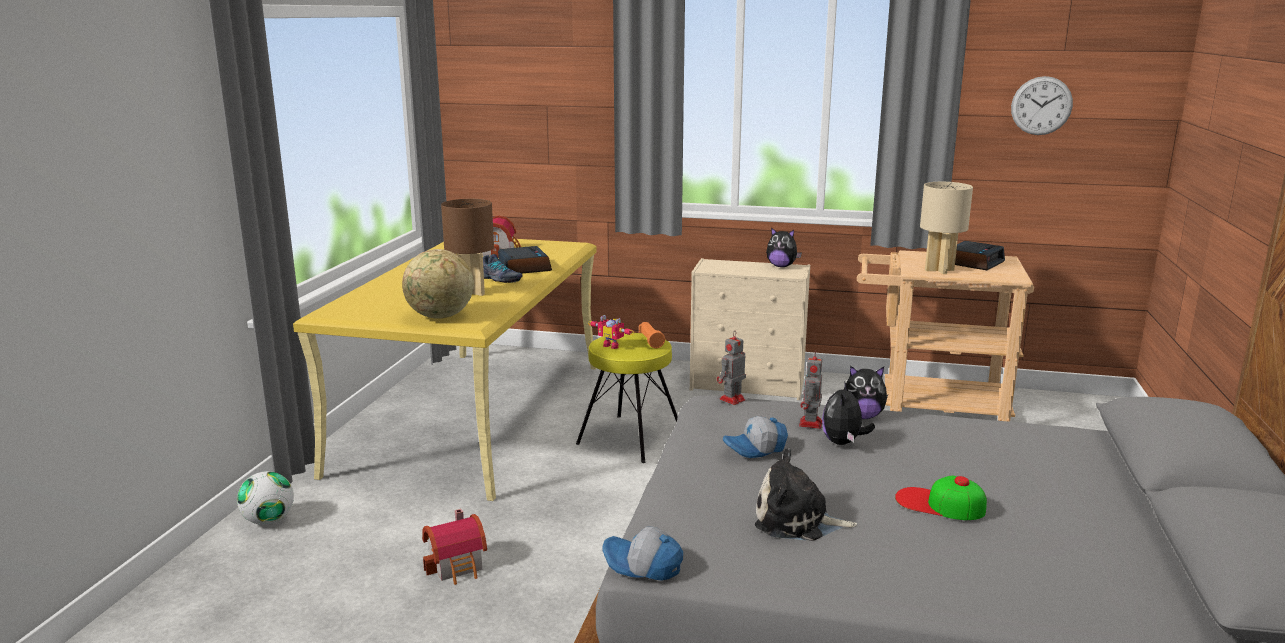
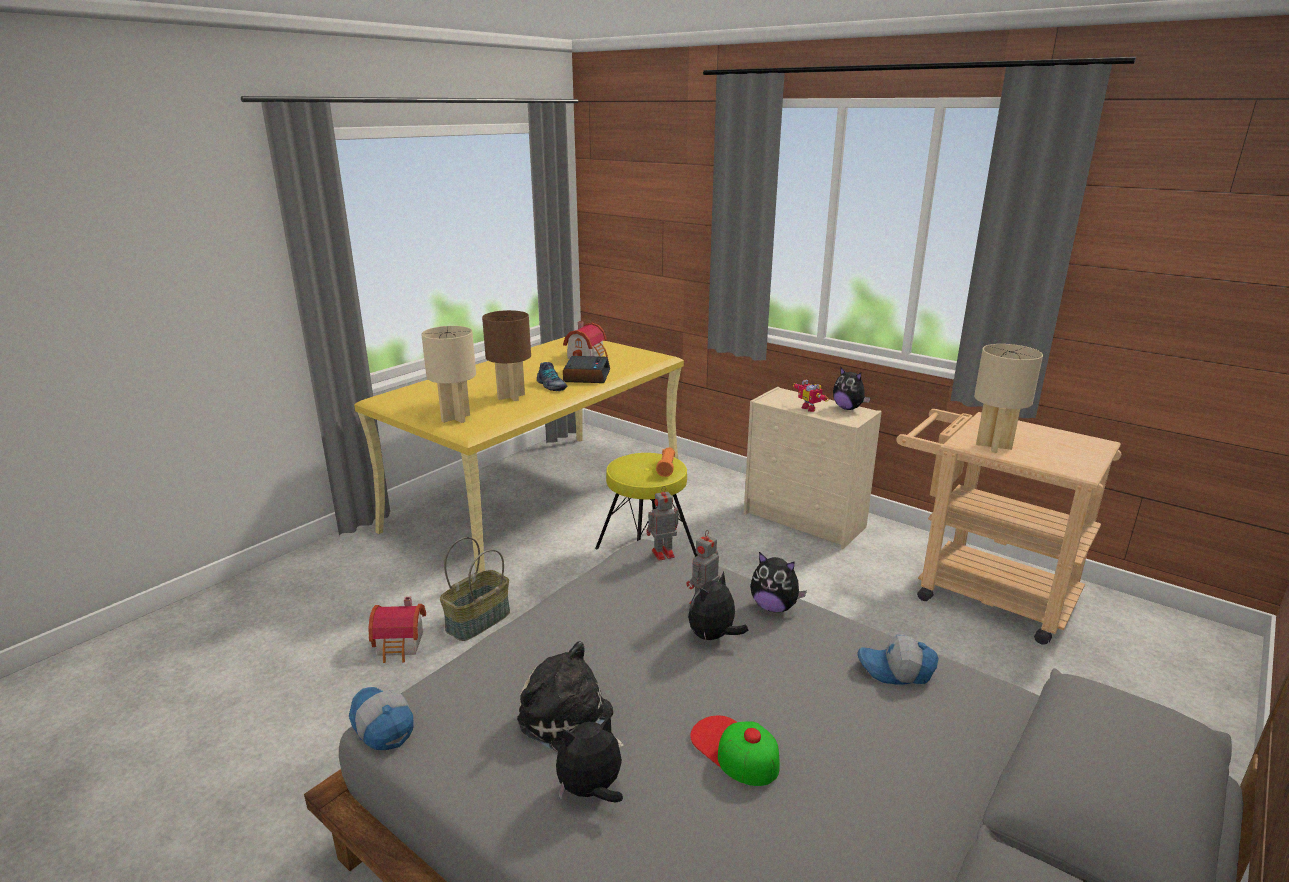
camera: 25 degrees right, 5 degrees up
(268, 521) = (314, 562): football -> none
(440, 317) = (455, 418): globe -> beige table lamp
(520, 527) = (478, 621): none -> basket
(613, 345) = (629, 465): toy robot -> toy robot (811, 408)
(756, 449) = (619, 620): cap -> cap (896, 671)
(868, 554) = (591, 791): none -> plush toy
(973, 262) = (1050, 442): alarm clock -> none
(1041, 105) = (1186, 261): wall clock -> none

